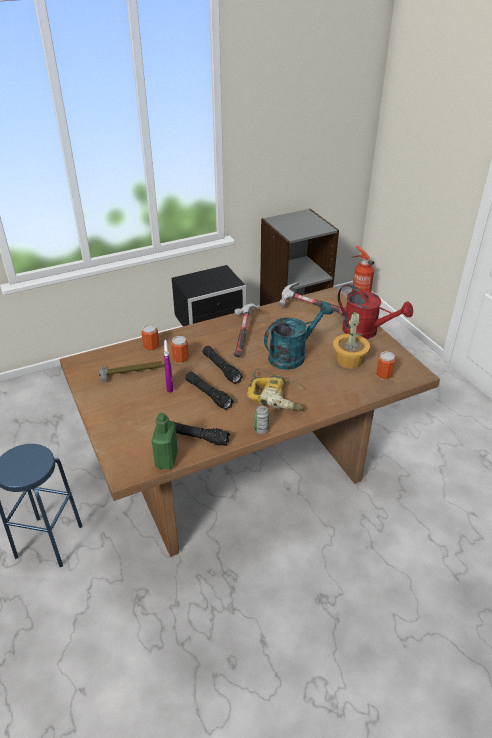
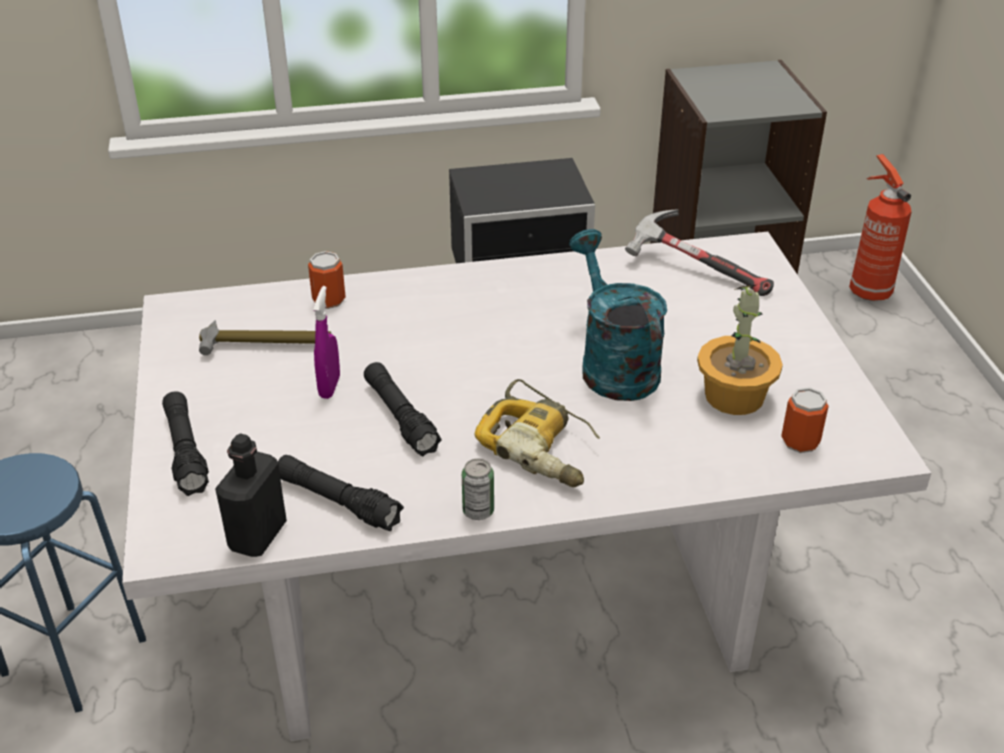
camera: 15 degrees right, 0 degrees up
(166, 459) = (257, 536): green bottle -> black bottle
(180, 359) = (376, 334): can -> none
(221, 369) = (450, 368): black flashlight -> black flashlight (185, 451)
(243, 335) = (527, 305): hammer -> none
(245, 477) = (500, 608): brown dining table -> white dining table
(292, 355) = (613, 364): turquoise watering can -> turquoise watering can turned 90 degrees counterclockwise
(366, 331) = (799, 339): red watering can -> none

